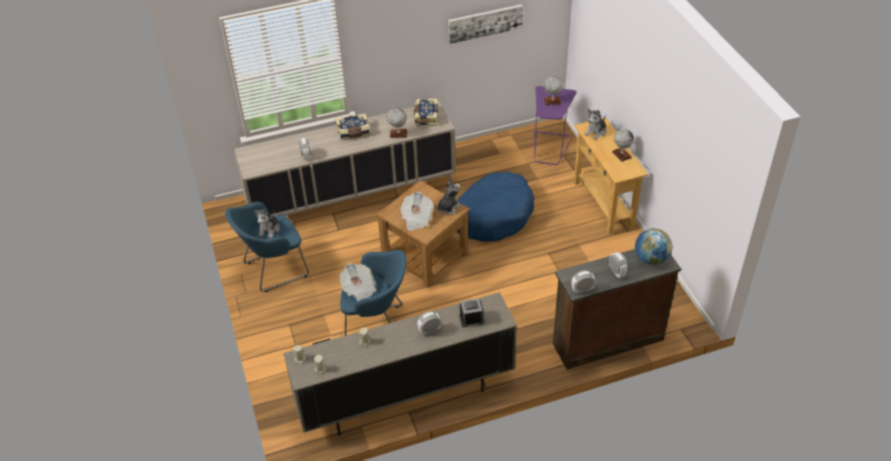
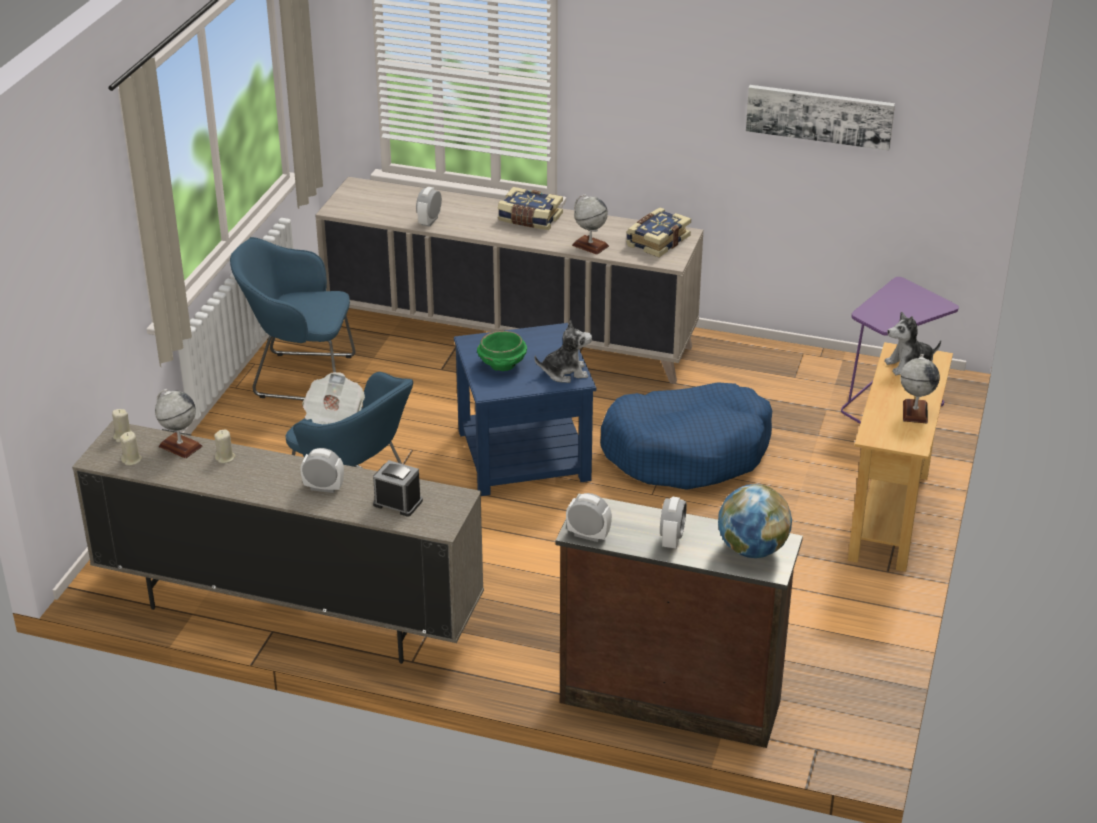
camera: 35 degrees right, 10 degrees down
(269, 229) = (306, 301): plush toy -> none
(416, 218) = (502, 365): newspaper -> green bowl
(425, 255) = (524, 455): brown side table -> blue side table
(552, 101) = (900, 305): globe -> globe (180, 446)

